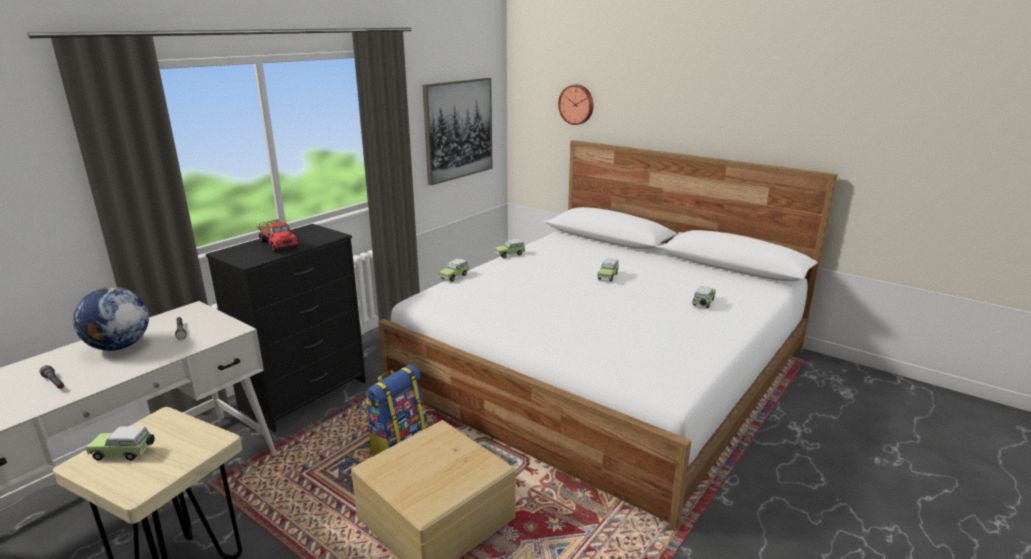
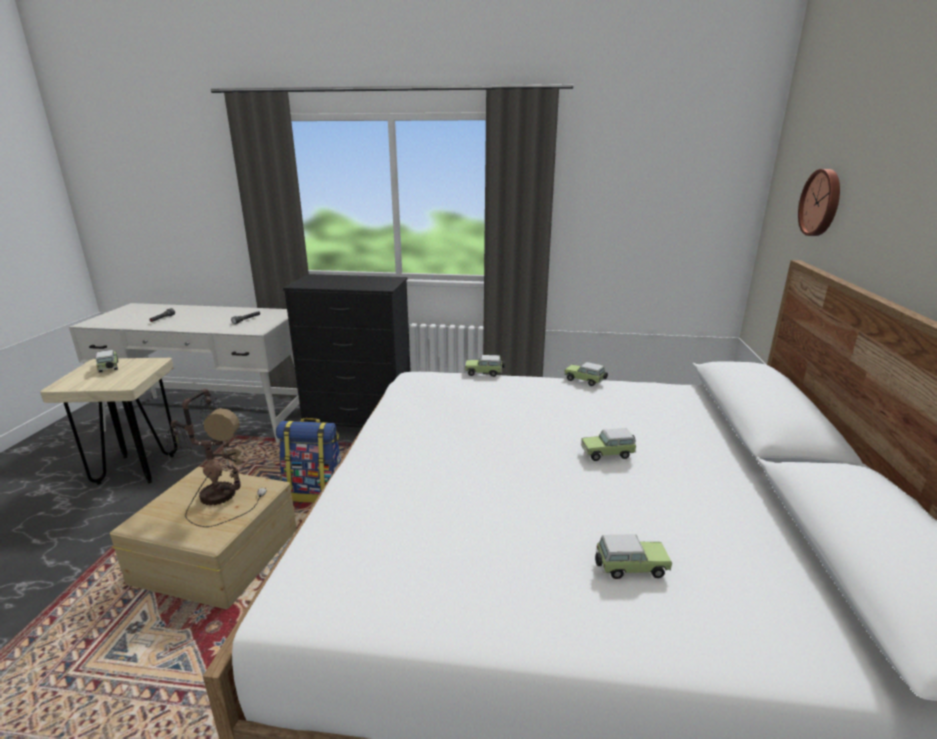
camera: 60 degrees right, 0 degrees up
(119, 346) = (216, 315): globe -> none
(279, 243) = (347, 281): toy truck -> none
(423, 459) = (217, 494): none -> table lamp
(458, 129) = (654, 221): picture -> none

